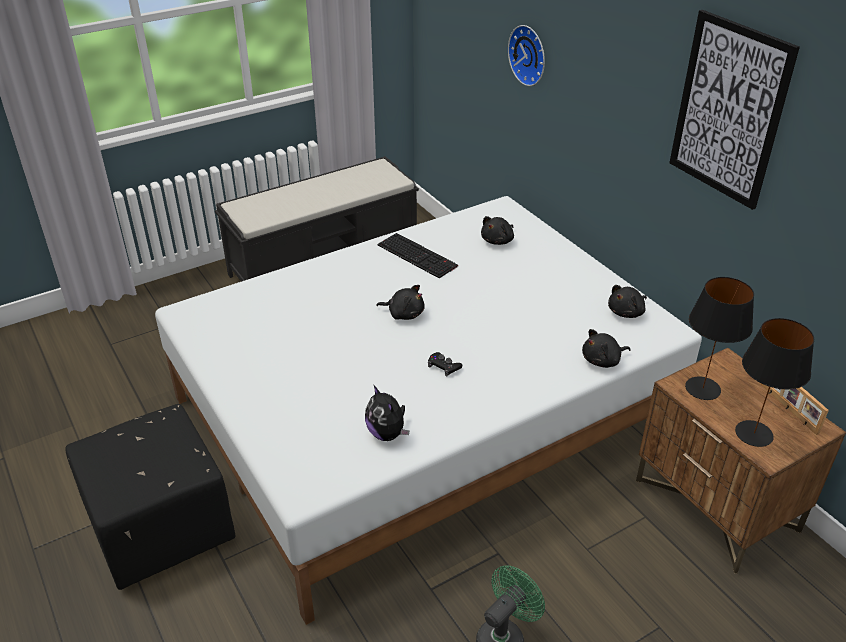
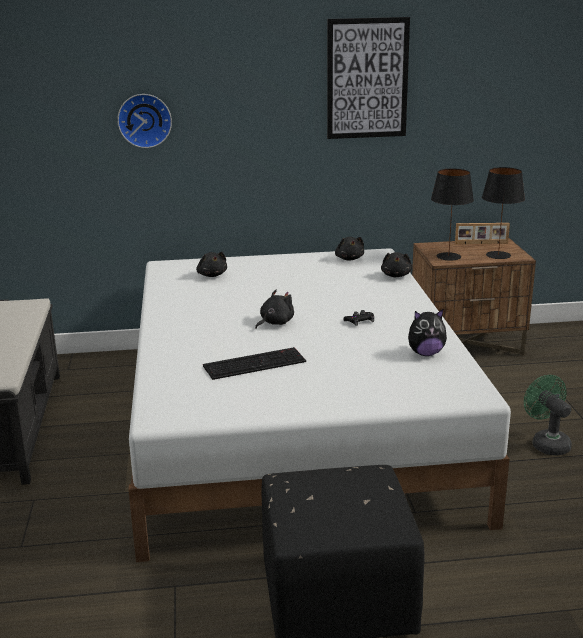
camera: 65 degrees left, 15 degrees down
(418, 255) = (196, 304): keyboard -> keyboard (255, 363)

